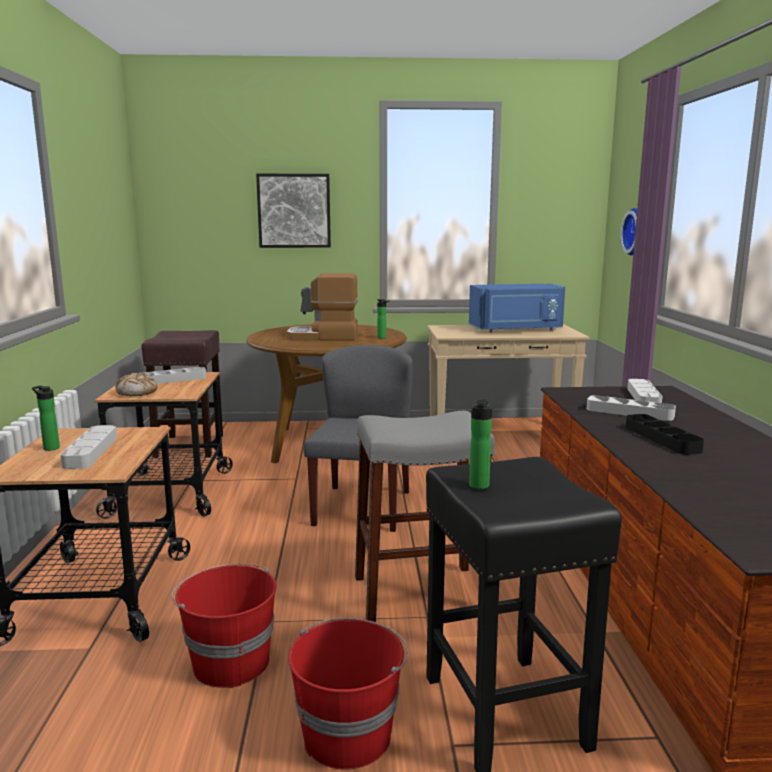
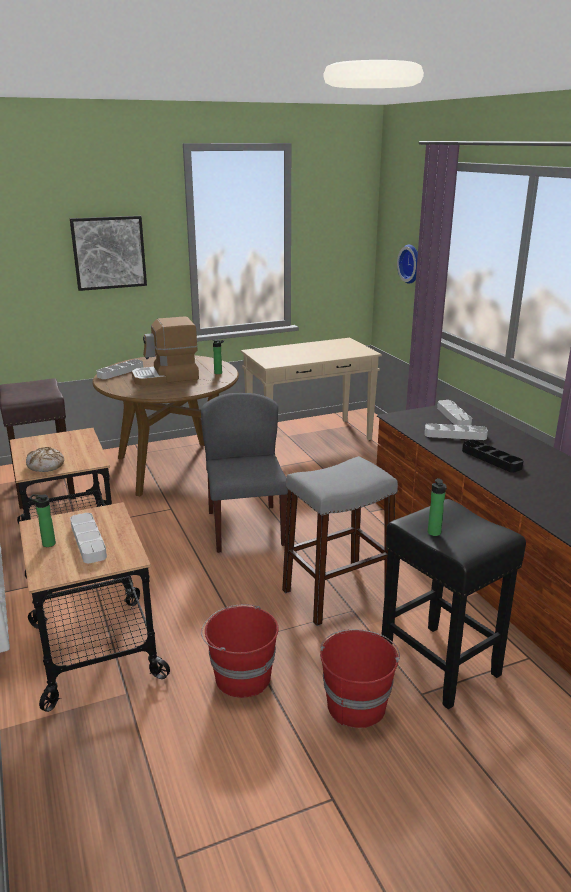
camera: 20 degrees left, 10 degrees up
(172, 380) = (60, 444): grey tray -> grey tray (120, 372)
(516, 329) = (319, 350): blue microwave -> none

